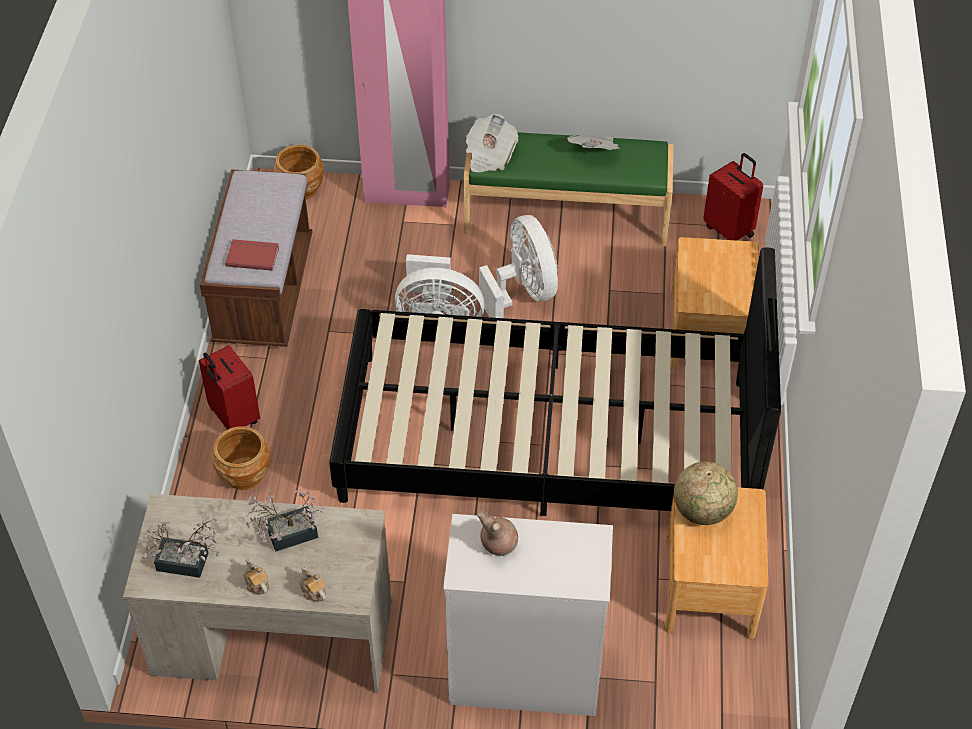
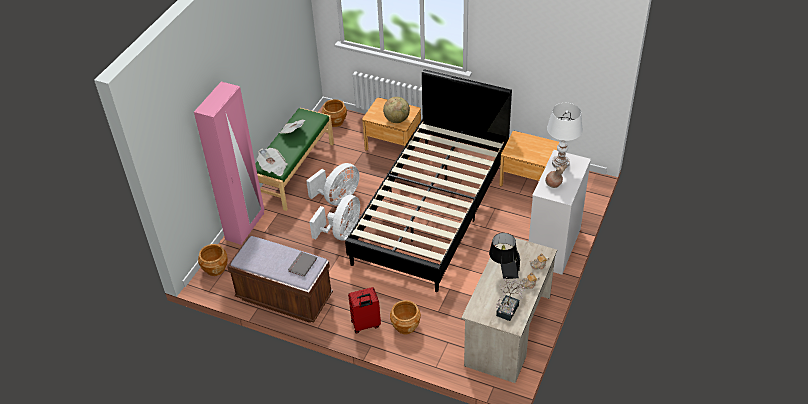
camera: 70 degrees left, 5 degrees down
(252, 255) = (301, 265): red book -> grey book
(286, 534) = (504, 270): potted plant -> black table lamp
(523, 293) = (338, 198): white fan -> white fan turned 135 degrees clockwise
(570, 546) = (560, 163): none -> white table lamp
(702, 511) = (518, 150): globe -> globe (397, 119)
(729, 230) = (335, 121): red suitcase -> brown planter

